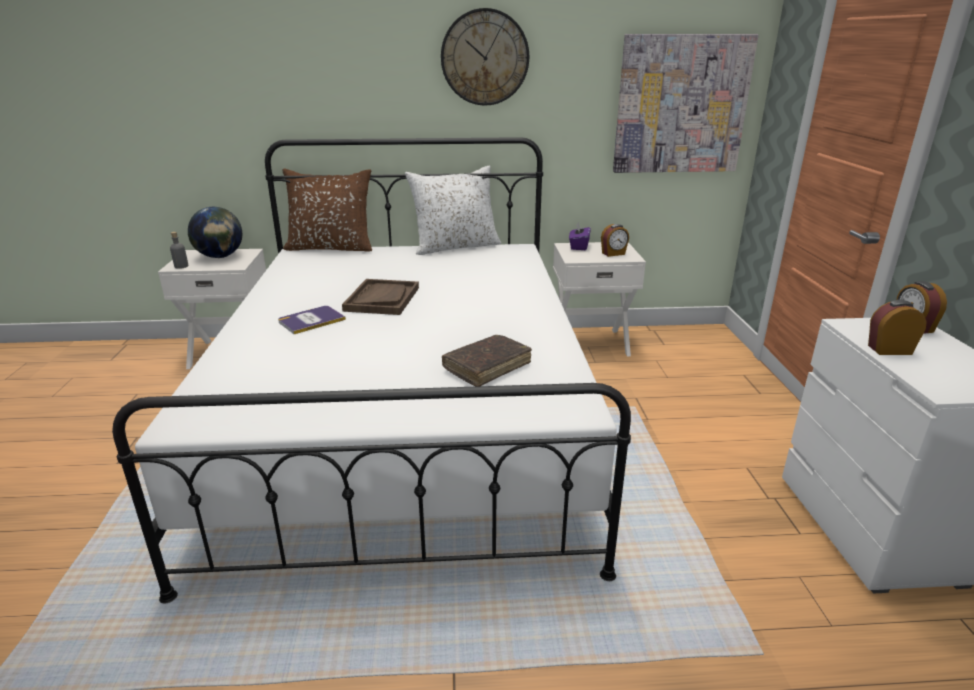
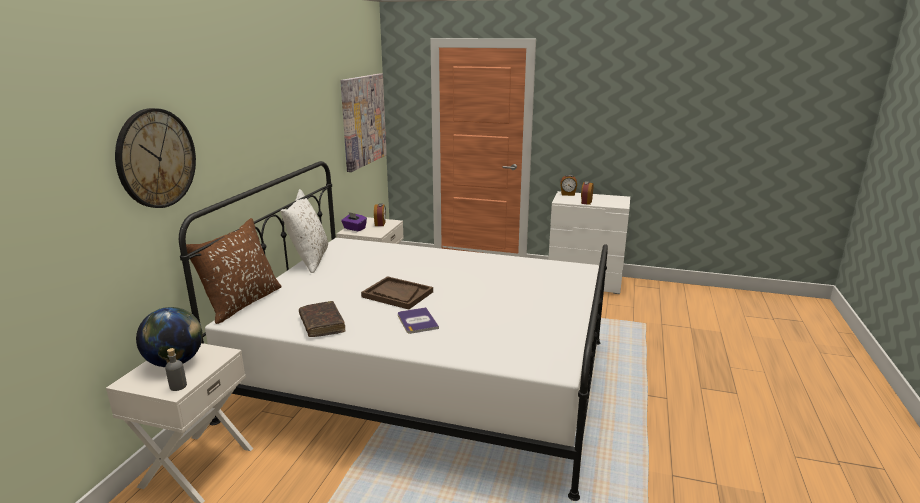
camera: 70 degrees left, 5 degrees down
(485, 58) = (288, 107): wall clock -> wall clock (156, 158)
(487, 367) = (527, 279): brown book -> brown book (322, 325)

